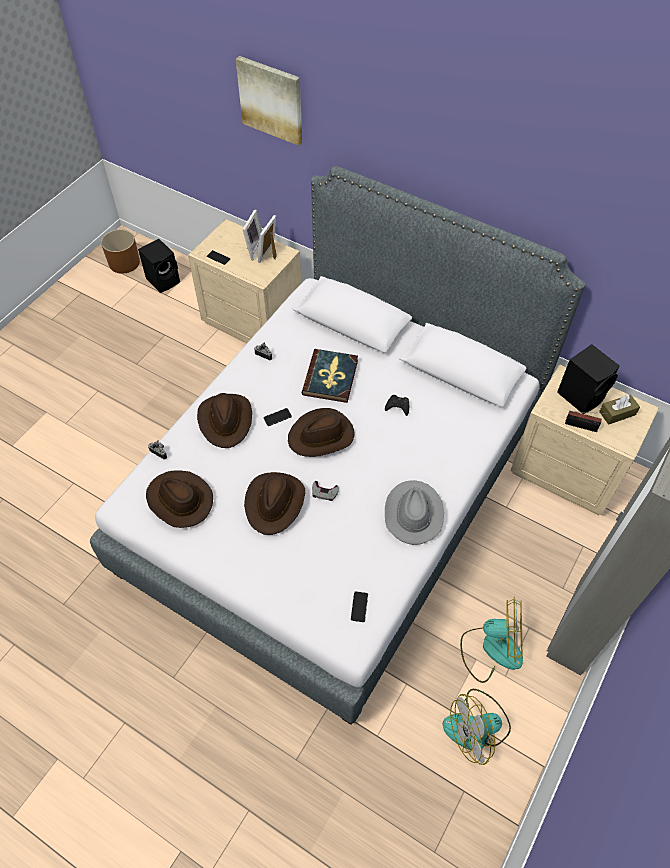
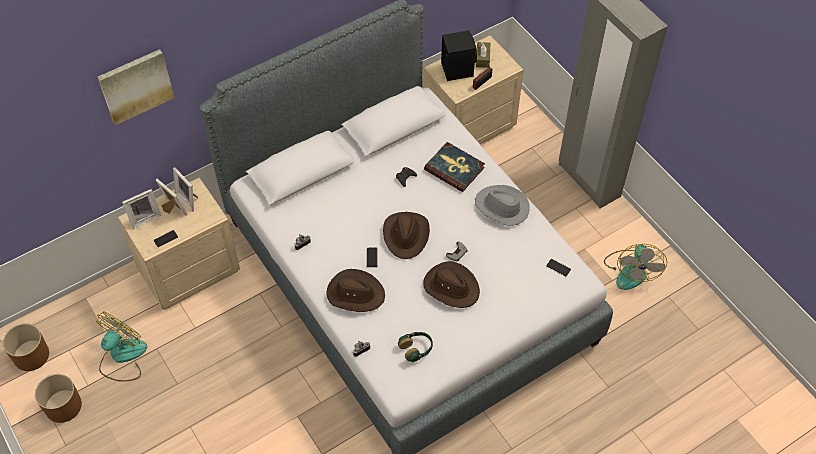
camera: 65 degrees left, 0 degrees up
(86, 302) = (63, 406): none -> brown planter
(164, 280) = (83, 327): black speaker -> none
(179, 500) = (416, 349): brown hat -> headphones
(234, 235) = (144, 217): none -> picture frame
(330, 377) = (353, 208): book -> book (454, 168)
(492, 648) = (581, 236): fan -> fan (122, 357)

